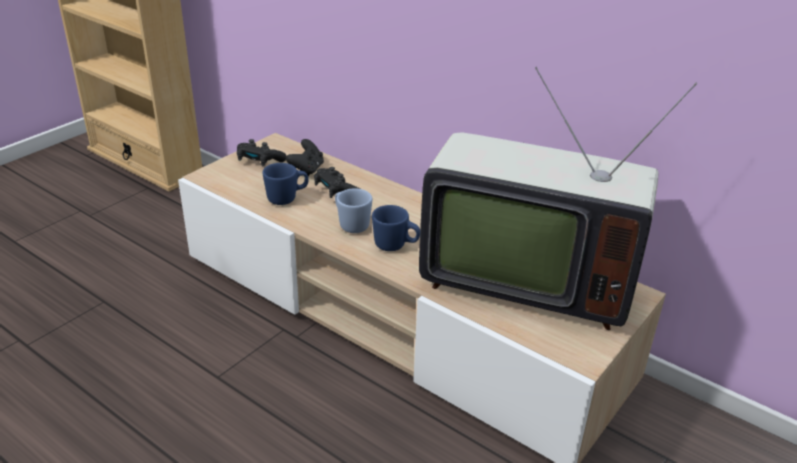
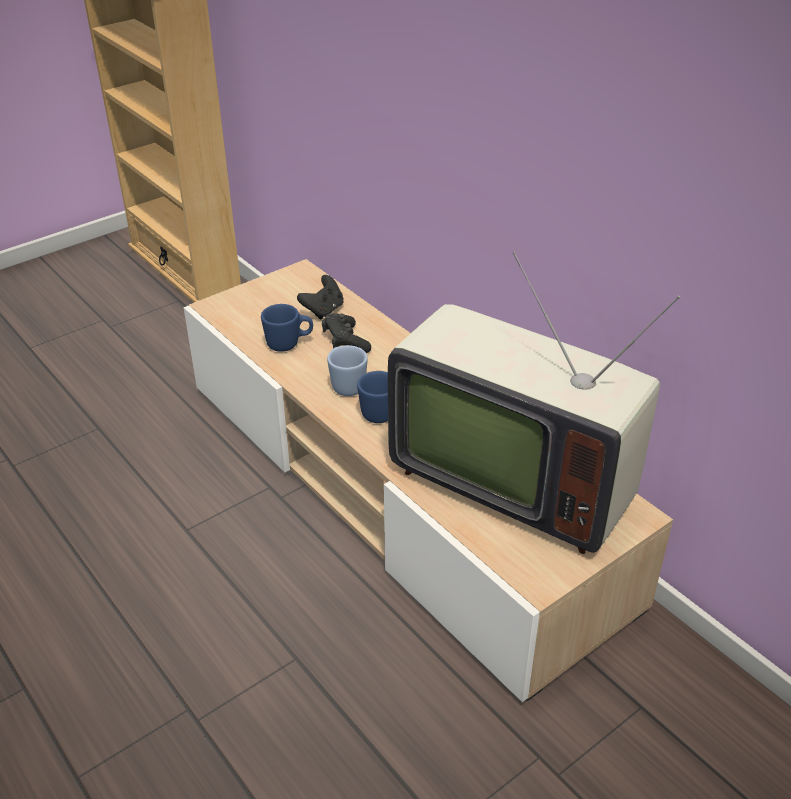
camera: 15 degrees right, 5 degrees up
(259, 162) = (275, 294): black game controller -> none

